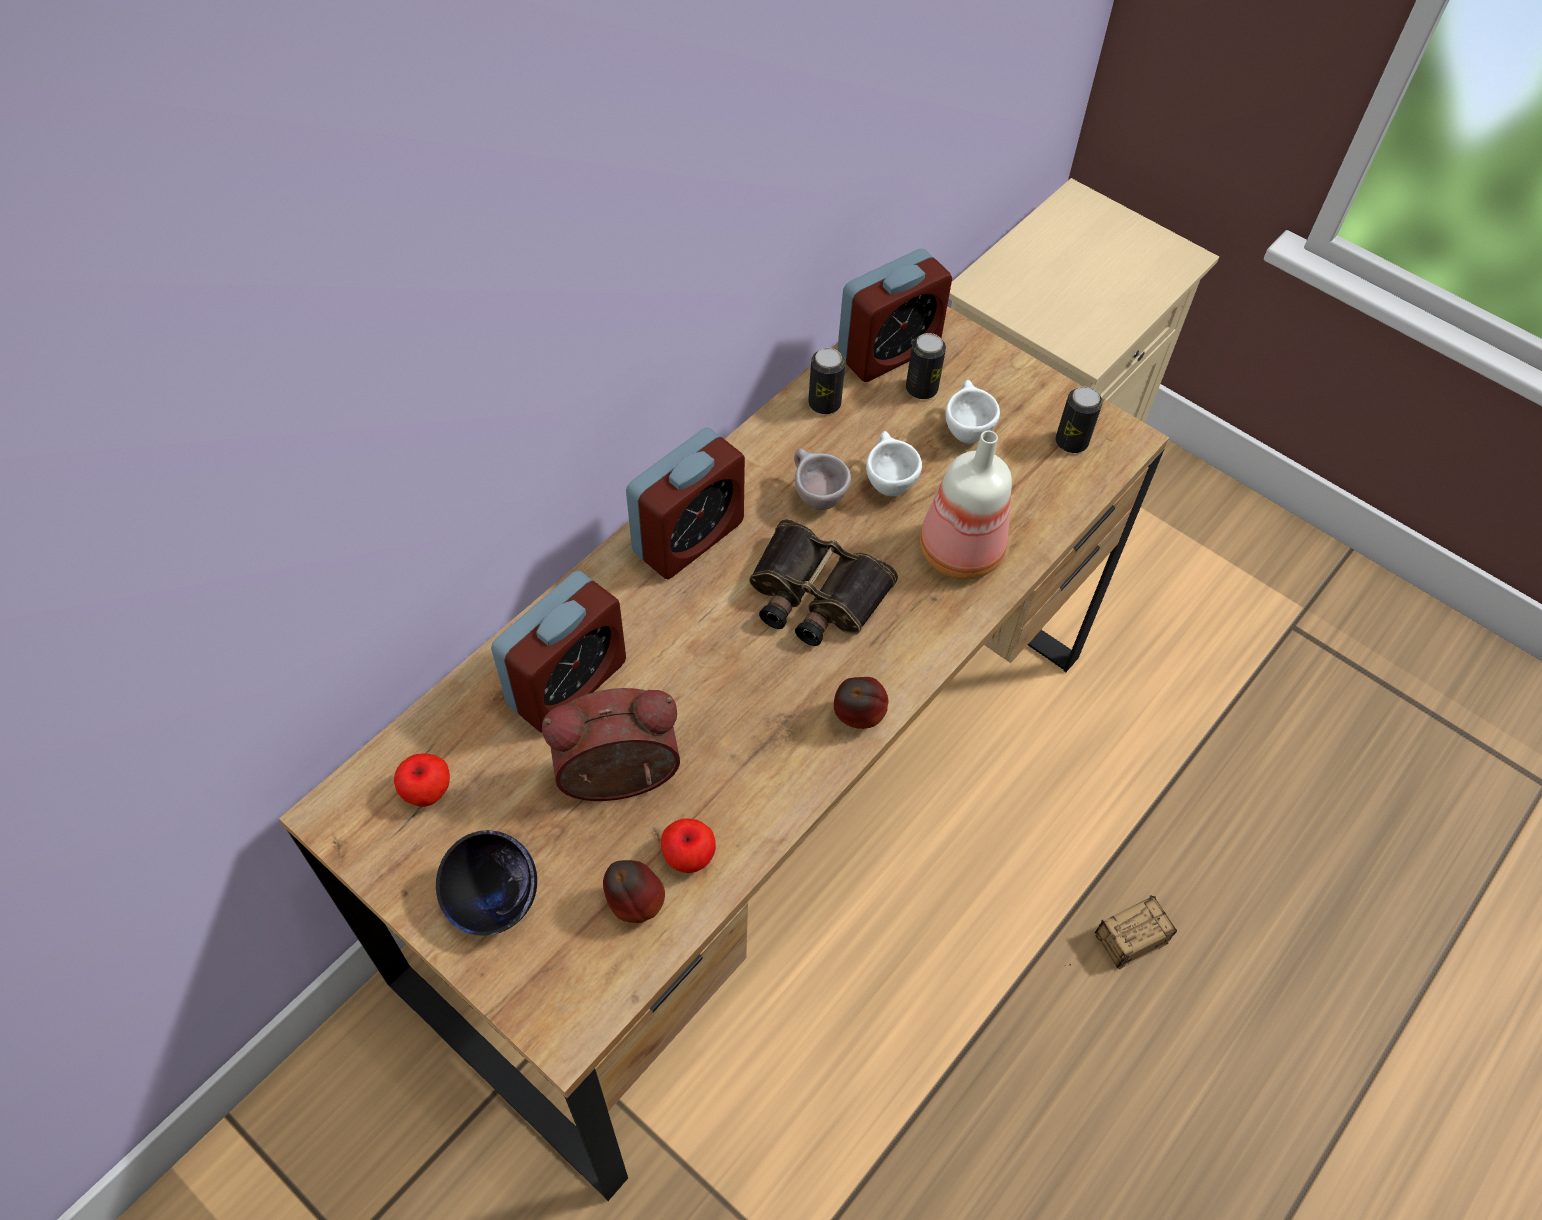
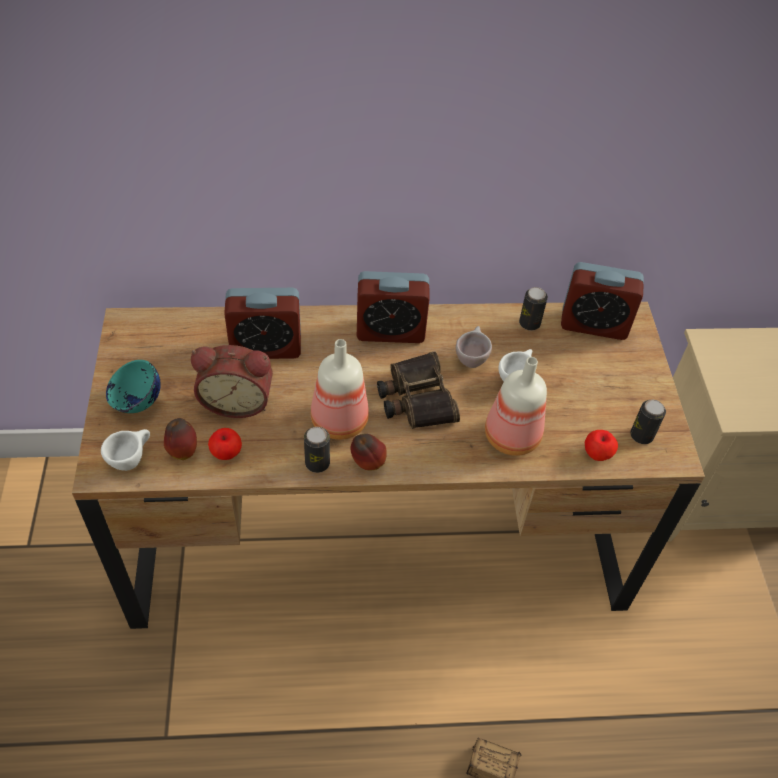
camera: 45 degrees right, 5 degrees down
(427, 791) = (165, 342): apple -> apple (597, 454)
(493, 900) = (136, 401): black bowl -> turquoise bowl
(619, 781) = (237, 400): alarm clock -> alarm clock turned 150 degrees clockwise
(769, 699) = (339, 423): none -> bottle
(921, 389) = (589, 352): can -> can (317, 463)
(965, 430) = (588, 387): white cup -> white cup (131, 459)

